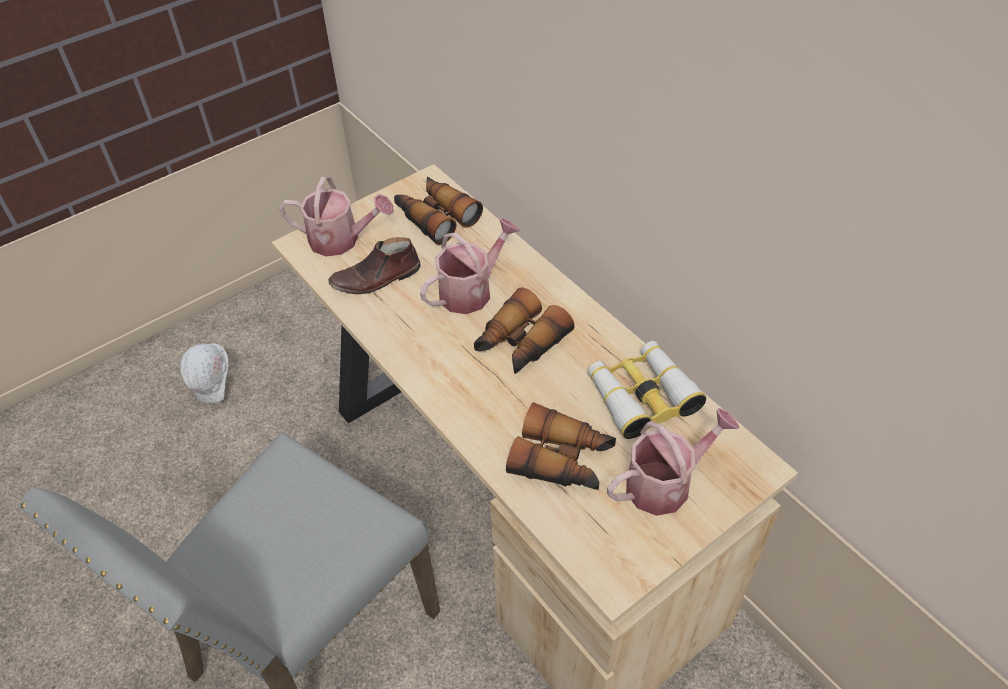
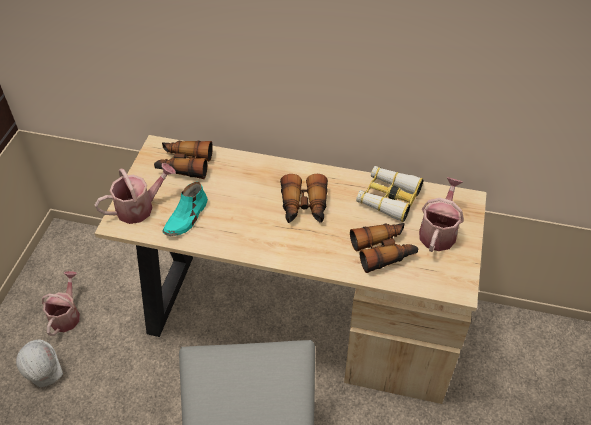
camera: 40 degrees left, 0 degrees up
(376, 279) = (186, 217): brown shoe -> turquoise shoe
(471, 290) = (248, 194): watering can -> watering can (66, 315)

